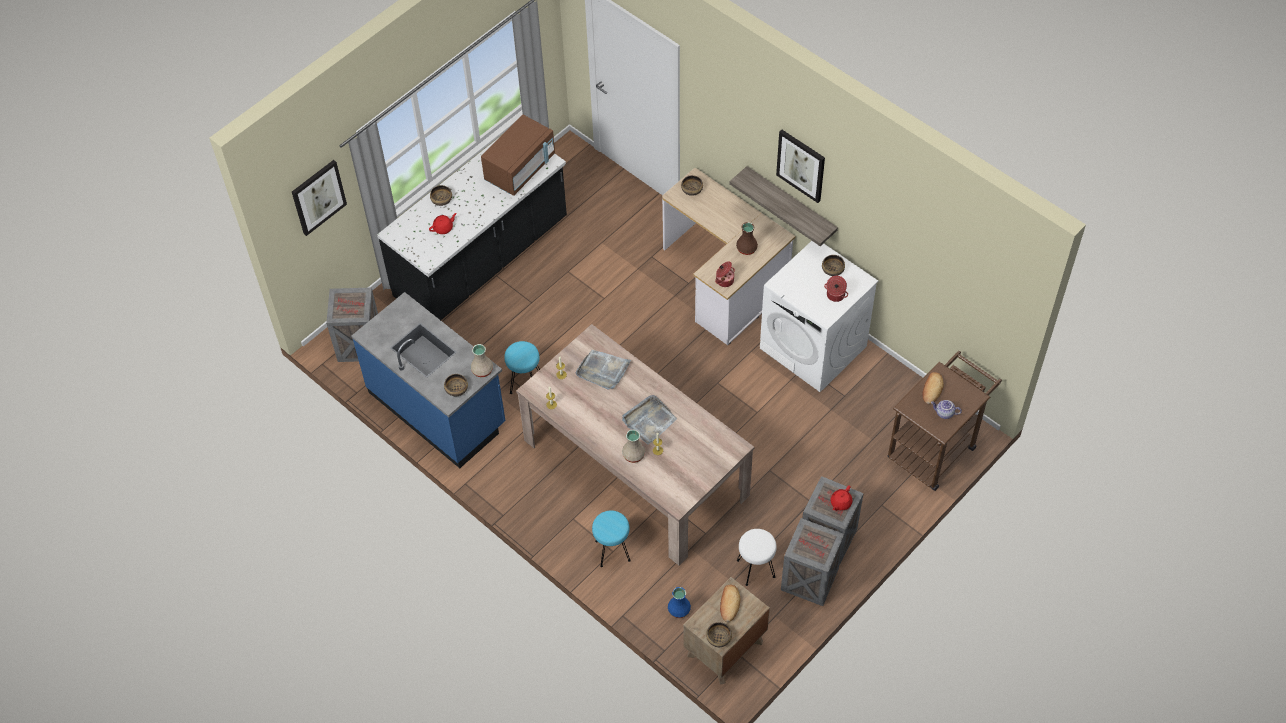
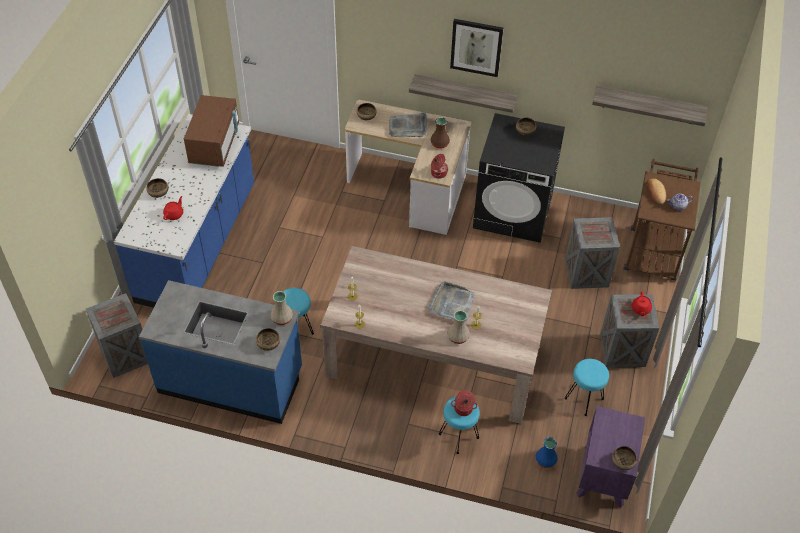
camera: 30 degrees left, 5 degrees down
(318, 197) = (57, 213): picture -> none
(482, 259) = (198, 244): black counter -> blue counter
(603, 370) = (386, 279): grey tray -> grey tray (408, 127)
(724, 649) = (604, 476): brown nightstand -> purple nightstand
(729, 604) = (611, 429): bread -> none
(755, 569) = (584, 399): white stool -> turquoise stool
(810, 580) = (632, 389): crate -> crate (587, 273)
(813, 348) = (513, 212): white washing machine -> black washing machine
(835, 295) = (540, 149): cooking pot -> cooking pot (463, 409)
(956, 294) = (649, 105): none -> shelf

